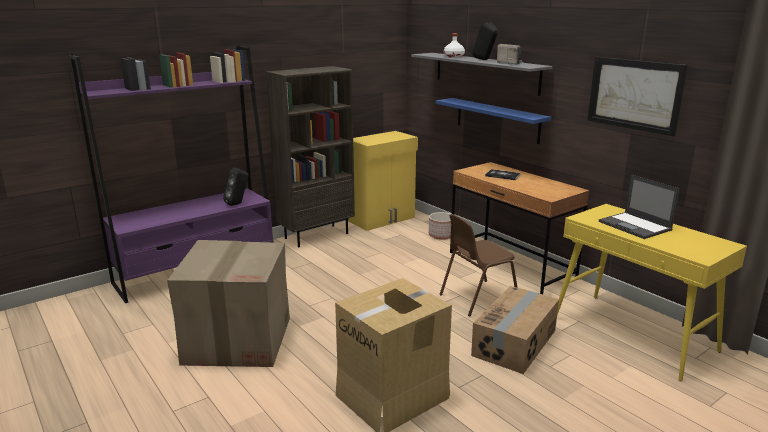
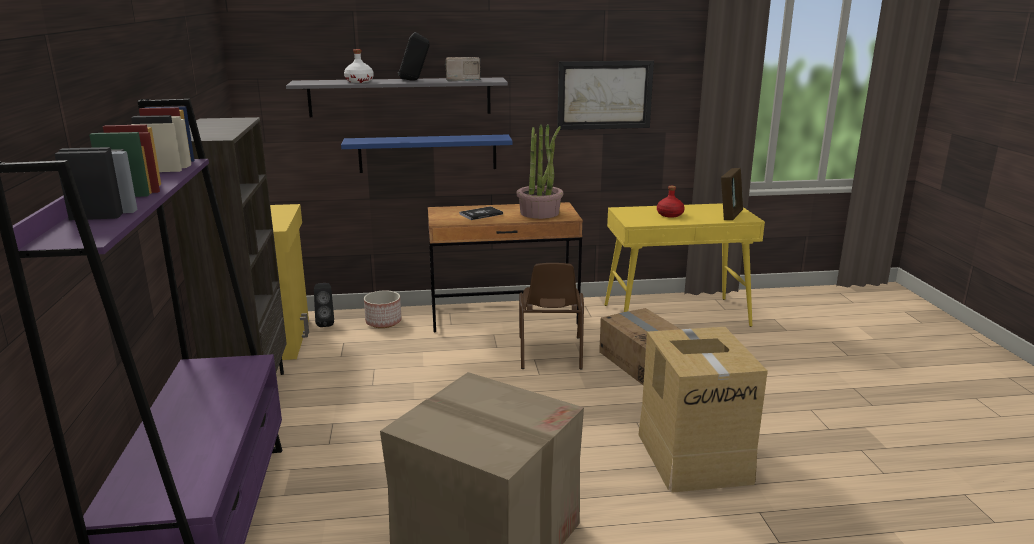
camera: 60 degrees left, 0 degrees up
(238, 204) = (245, 379): black speaker -> black speaker (326, 323)
(541, 188) = (539, 213): none -> potted plant
(635, 226) = (670, 214): laptop -> red bottle
(693, 248) = (730, 215): none -> picture frame

